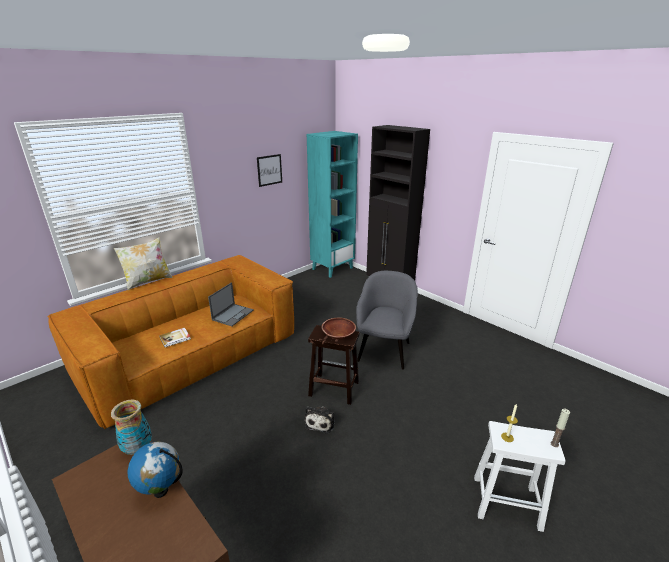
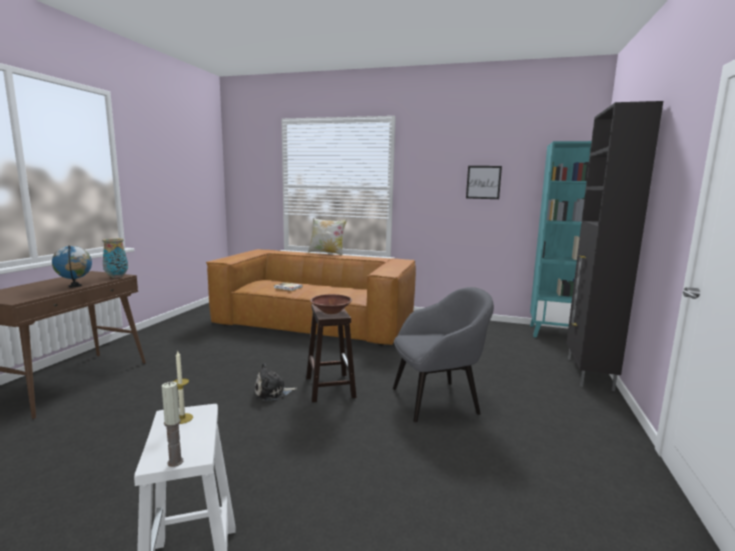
camera: 60 degrees right, 15 degrees down
(233, 314) = (342, 293): laptop -> none

